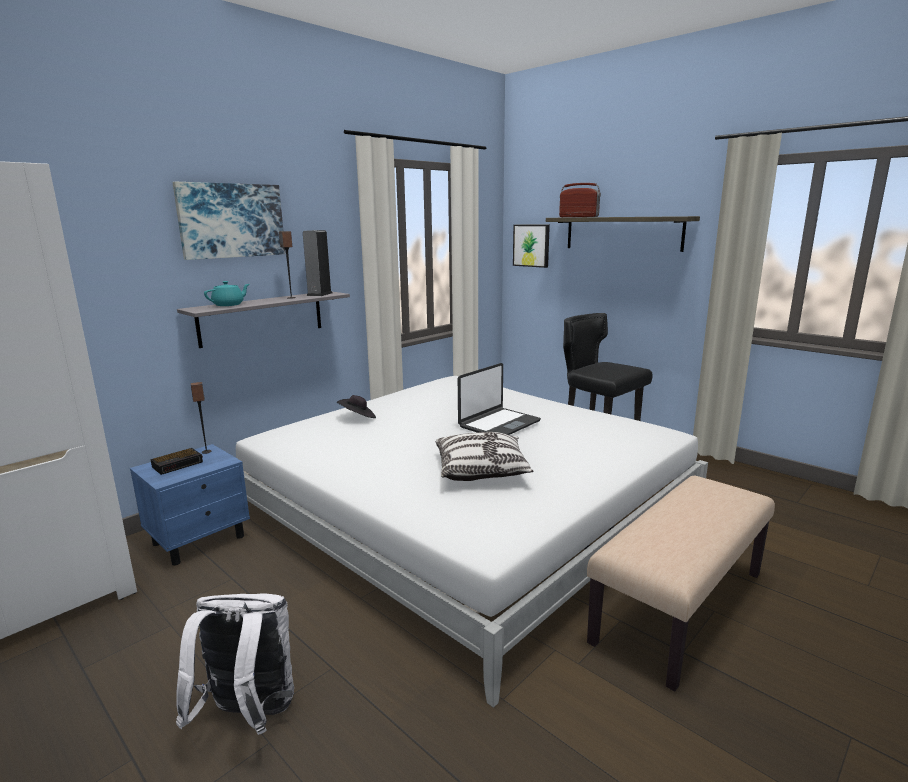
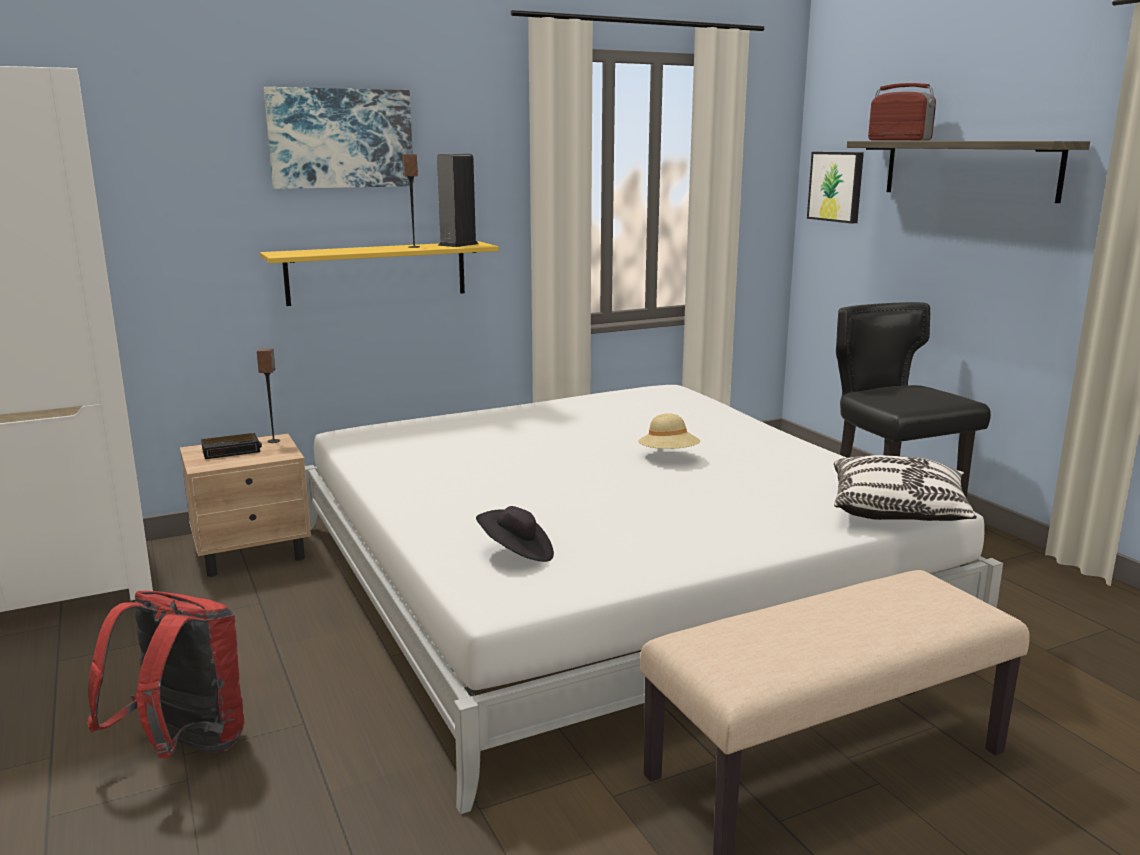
camera: 20 degrees right, 0 degrees up
(200, 540) = (253, 554): blue nightstand -> beige nightstand
(229, 305) = (324, 251): turquoise teapot -> none
(248, 715) = (184, 748): white backpack -> red backpack
(262, 318) = (377, 273): grey shelf -> yellow shelf
(357, 418) = (483, 424): black hat -> black hat (516, 554)
(481, 470) = (582, 510): pillow -> pillow (898, 511)
(498, 424) = (669, 455): laptop -> beige hat

